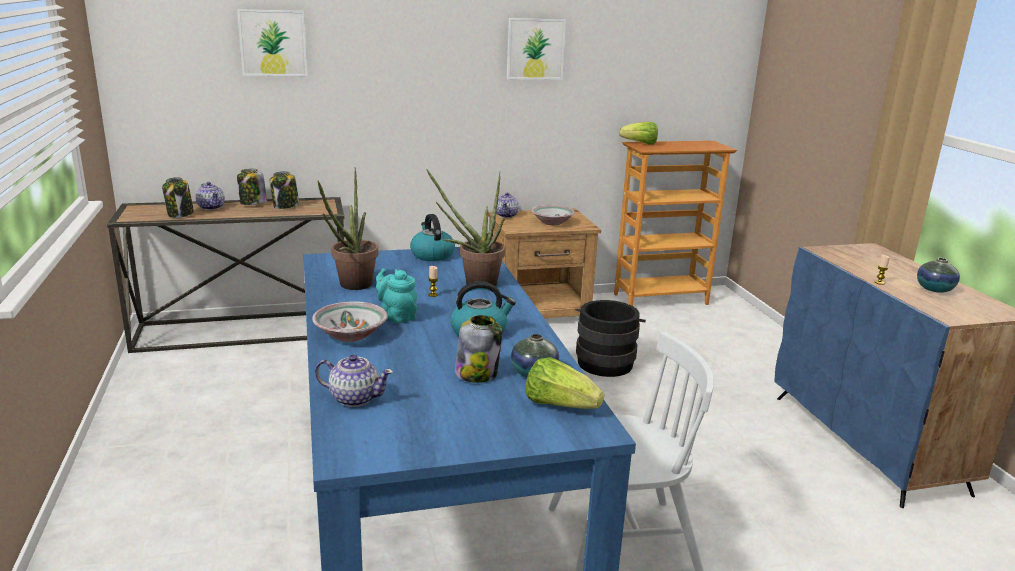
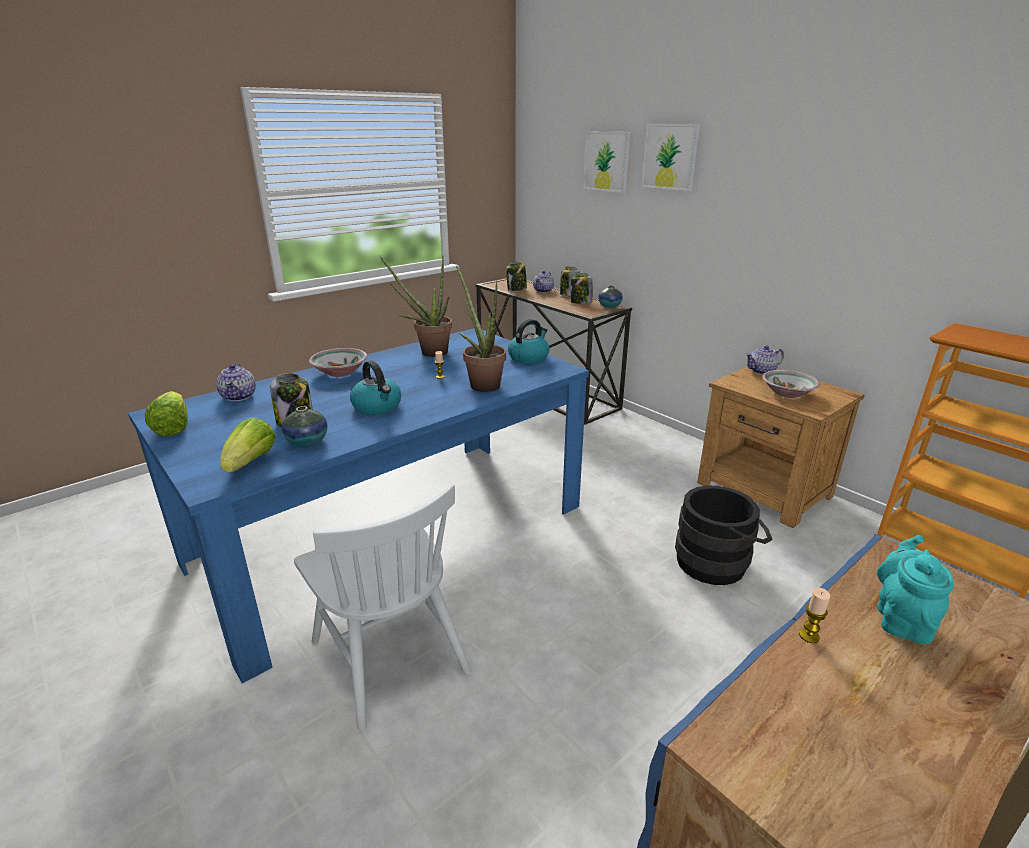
camera: 65 degrees right, 5 degrees up
(397, 316) = (385, 376): turquoise teapot -> turquoise teapot (901, 619)
(535, 49) = (849, 177): picture -> picture (670, 157)
(640, 144) = (972, 331): lettuce -> lettuce (173, 427)
(934, 289) = (879, 723): vase -> vase (609, 306)

